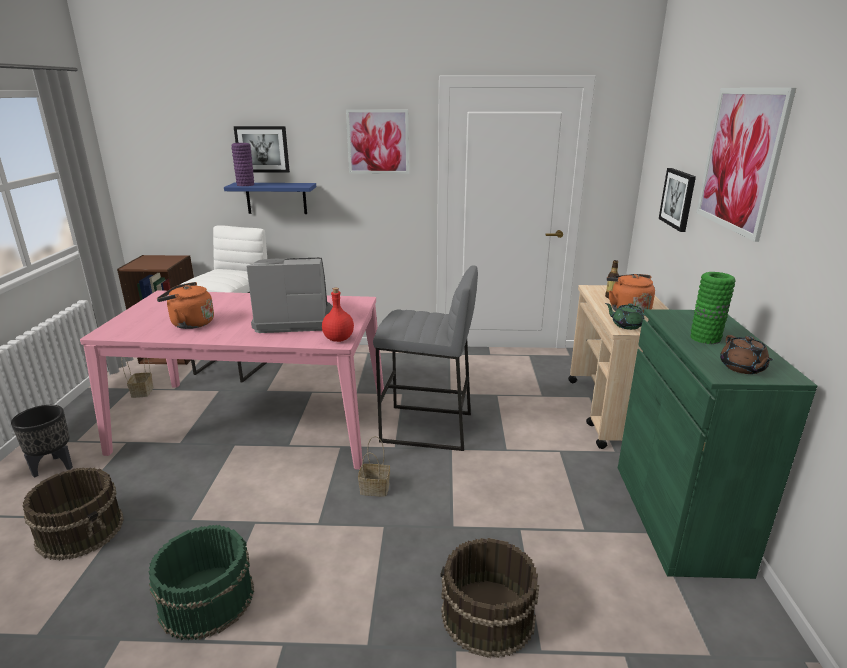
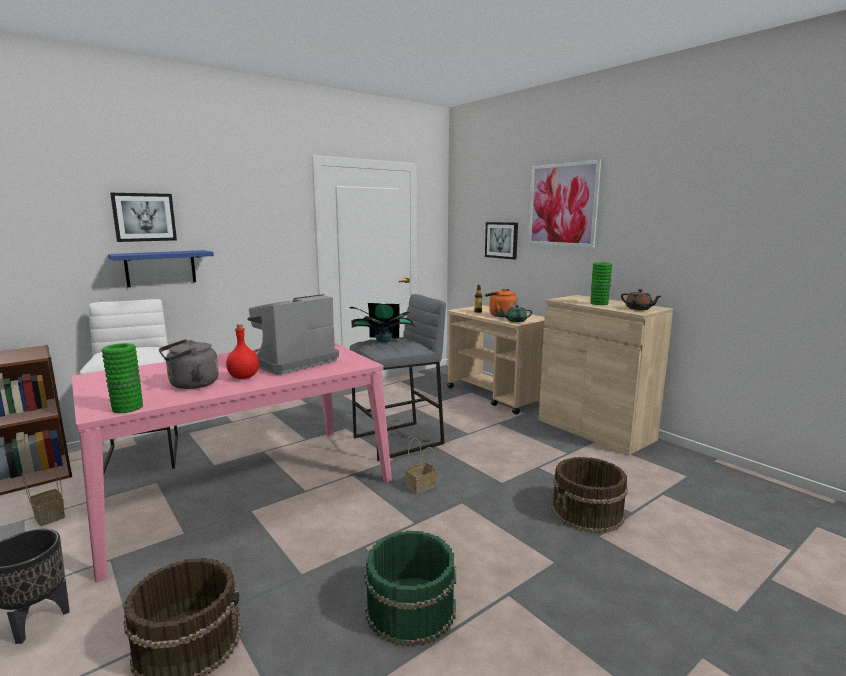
camera: 40 degrees left, 10 degrees down
(122, 334) = (127, 408): none -> green vase
(190, 323) = (191, 385): orange kettle -> grey kettle
(245, 185) = (133, 253): purple vase -> none
(339, 339) = (360, 363): red bottle -> red bottle (244, 377)
(378, 142) = (264, 210): picture -> none
(410, 316) = (382, 341): none -> potted plant
(677, 516) = (595, 429): green cabinet -> beige cabinet

